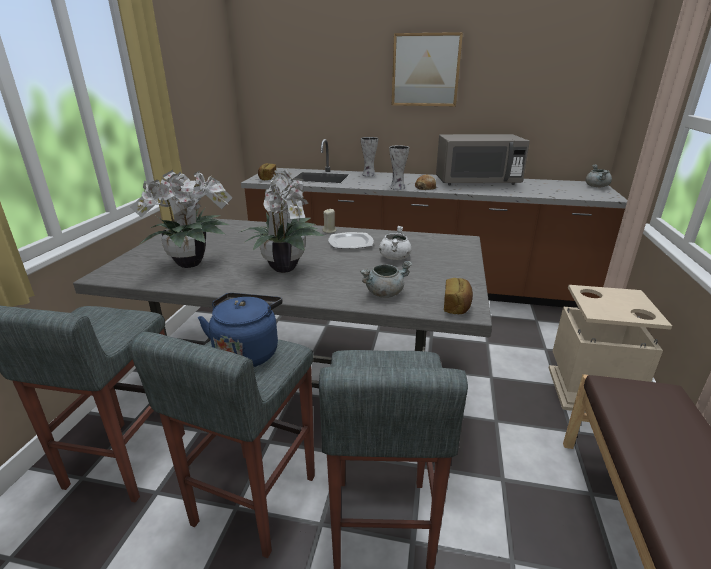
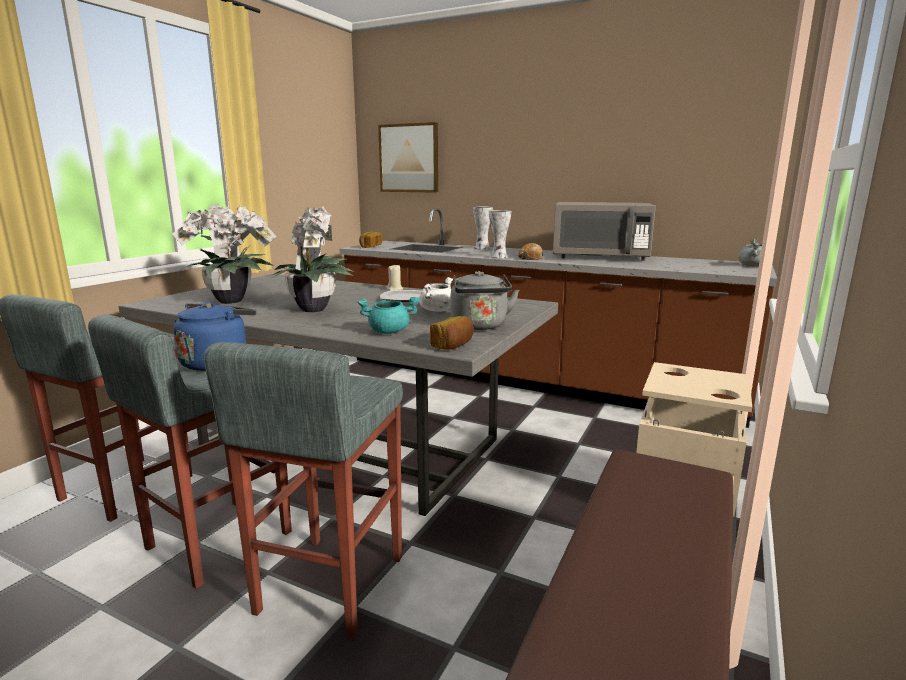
camera: 15 degrees right, 10 degrees down
(384, 293) = (389, 331): grey cooking pot -> turquoise cooking pot
(425, 70) = (547, 133): picture -> picture (409, 158)
(452, 276) = (480, 326): none -> grey kettle

